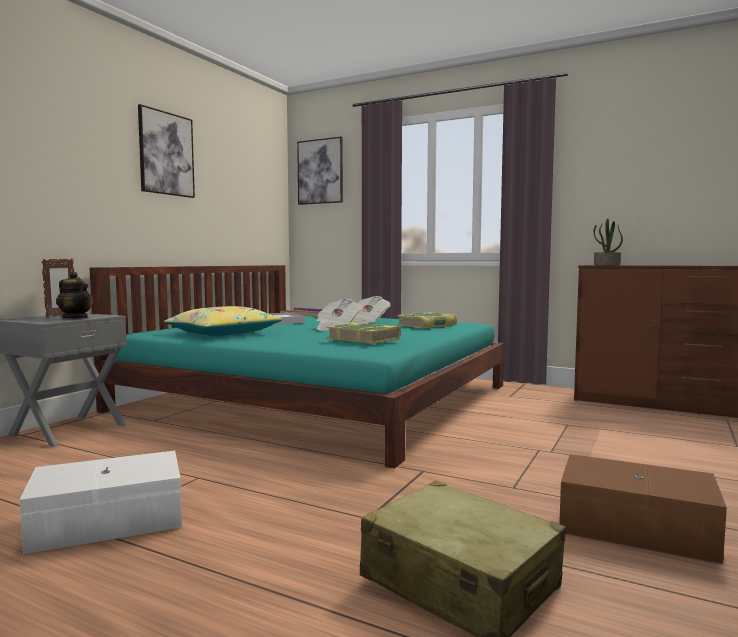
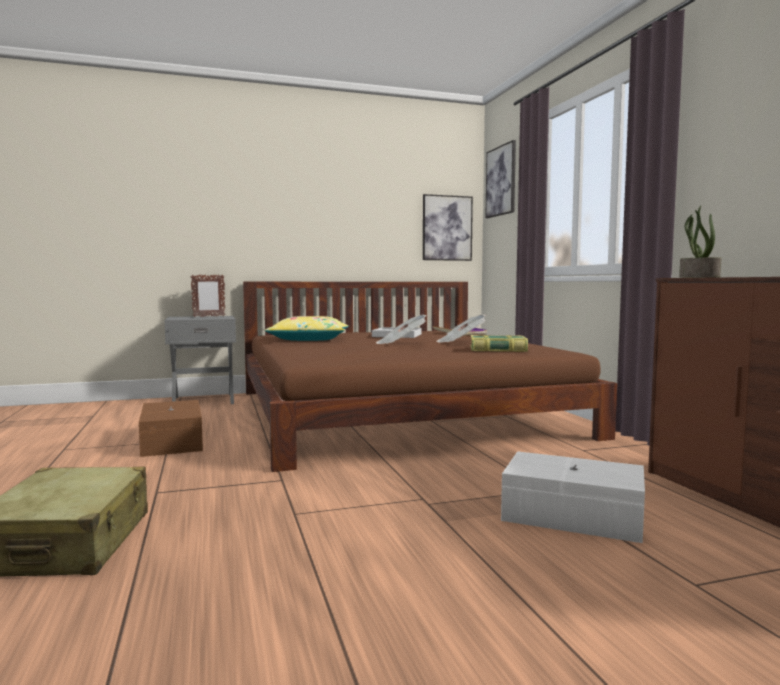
camera: 45 degrees right, 0 degrees up
(75, 318) = (201, 318): teapot -> none
(110, 521) = (77, 449): white storage box -> white storage box (573, 516)
(166, 154) = (322, 185): picture -> picture (447, 228)
(318, 397) = (398, 412): turquoise bed -> brown bed
(364, 339) = (353, 352): book -> none
(634, 526) = (269, 577): brown storage box -> brown storage box (173, 441)

